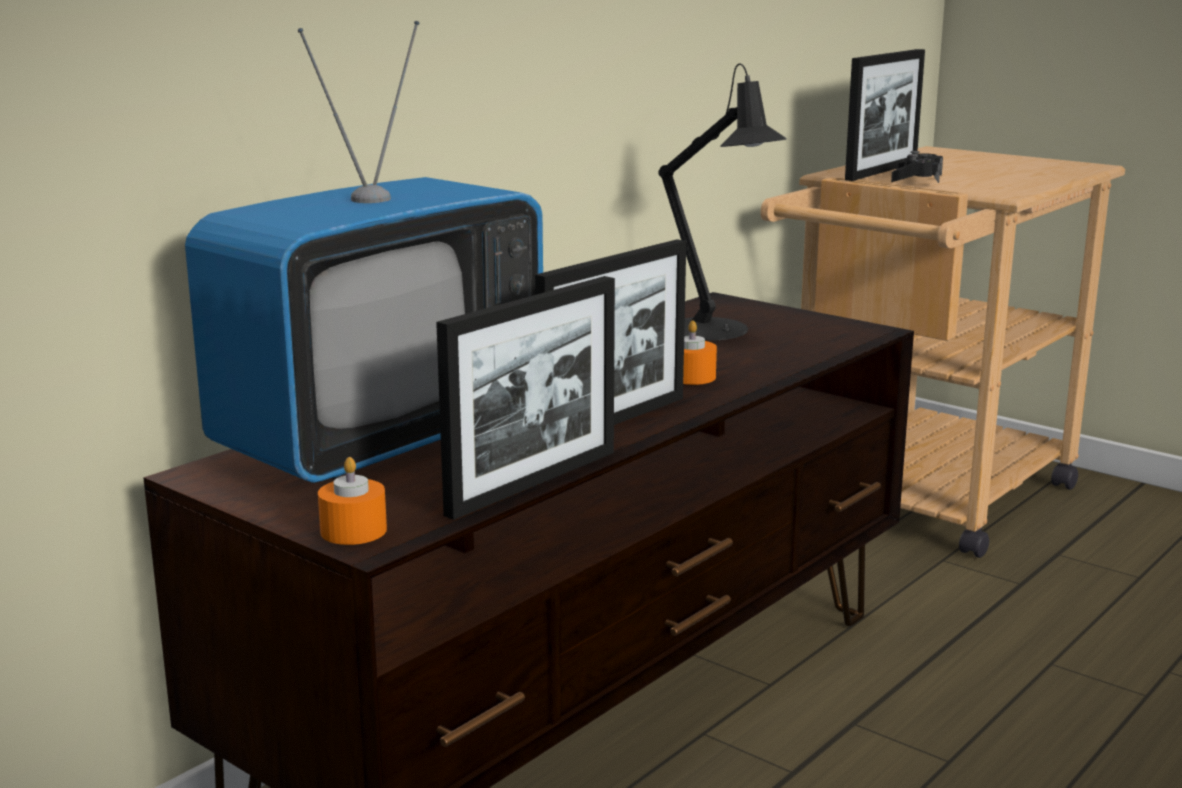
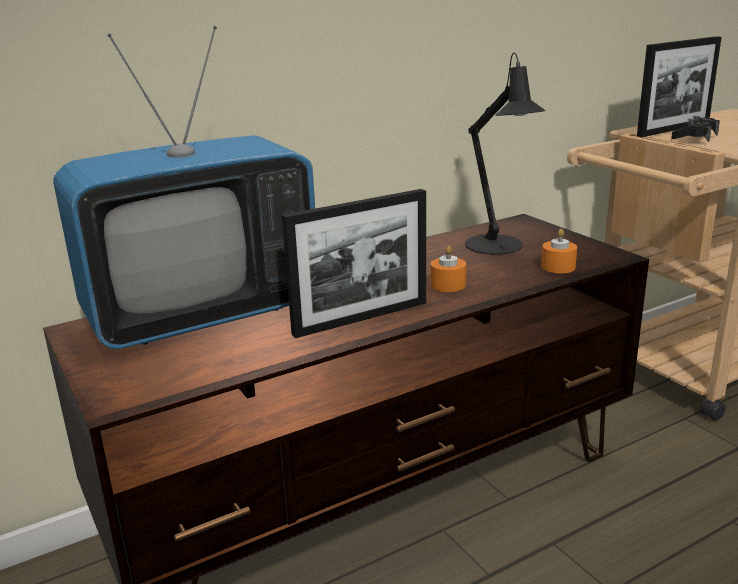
camera: 20 degrees right, 5 degrees up
(353, 531) = (113, 390): orange candle -> orange candle (558, 267)
(533, 482) = (262, 365): picture frame -> none

